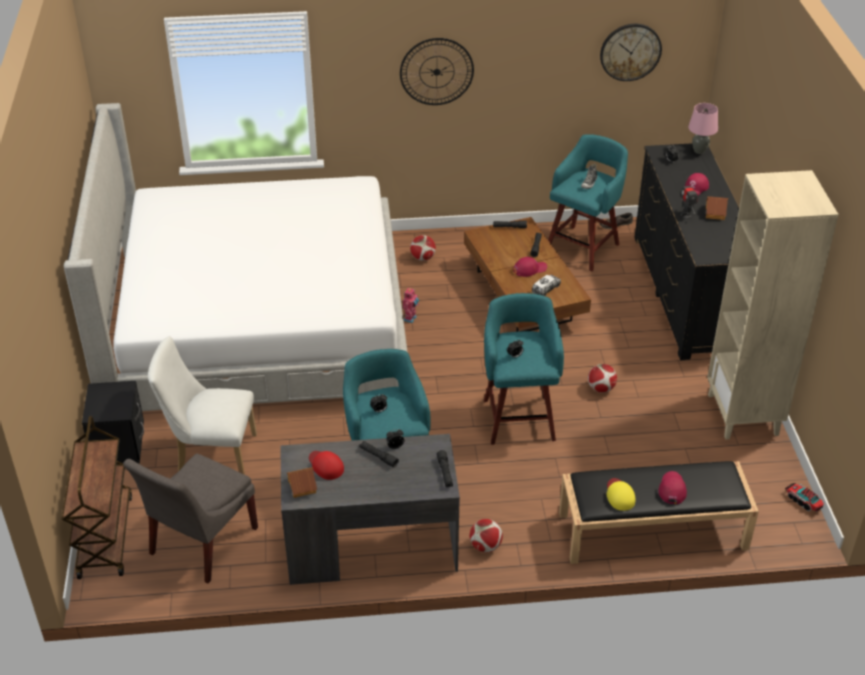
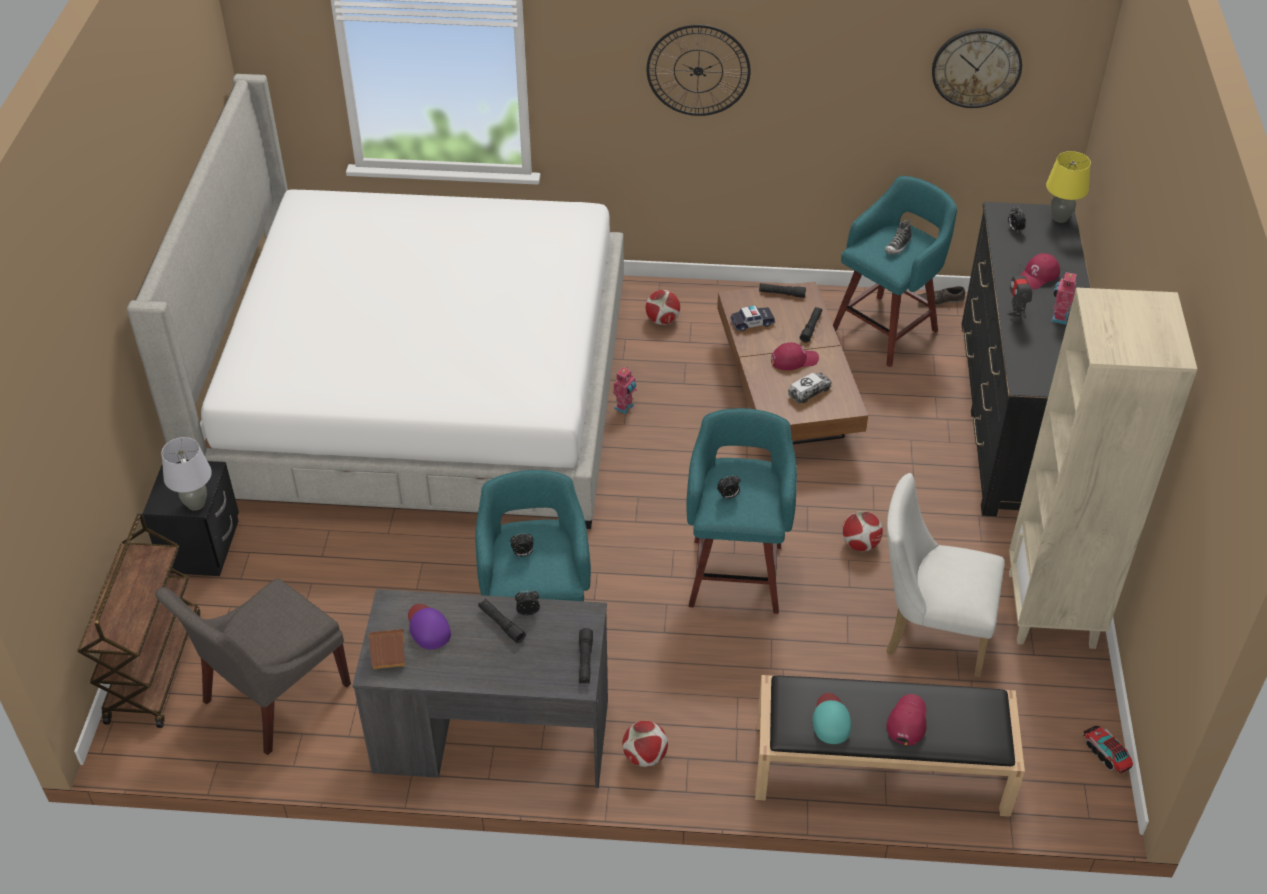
camera: 10 degrees right, 5 degrees up
(121, 411) = (196, 504): none -> grey table lamp
(211, 454) = (315, 569): white chair -> white chair (928, 632)
(325, 465) = (428, 627): red cap -> purple cap
(493, 248) = (752, 322): none -> toy car
(619, 495) = (831, 720): yellow cap -> turquoise cap
(699, 151) = (1060, 218): pink table lamp -> yellow table lamp
(715, 213) = (1058, 317): toy house -> toy robot

